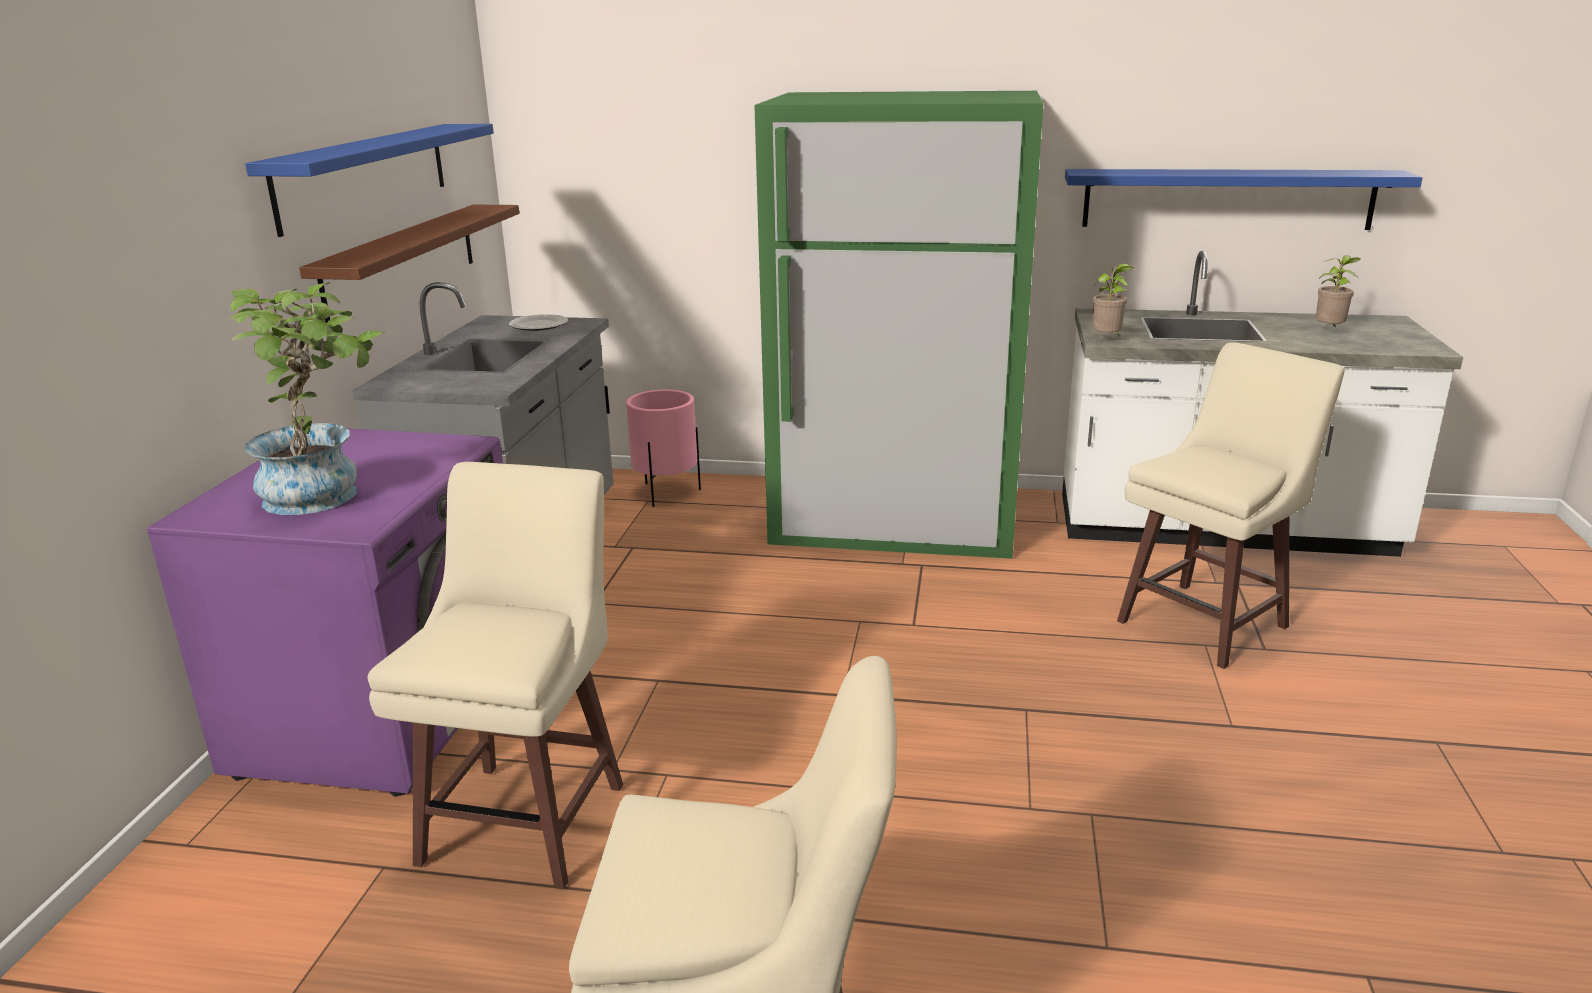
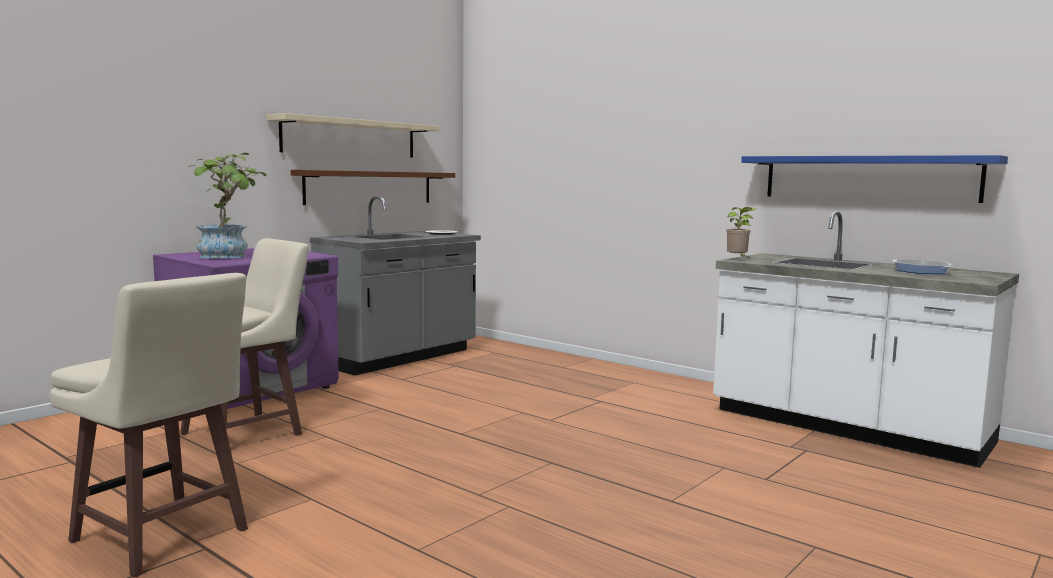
camera: 30 degrees right, 15 degrees down
(365, 174) = (350, 138): blue shelf -> beige shelf
(666, 493) = (509, 352): pink planter -> none
(896, 517) = (622, 381): green fridge -> none
(1206, 623) = (745, 460): beige stool -> none
(1329, 331) = (921, 271): potted plant -> frying pan

